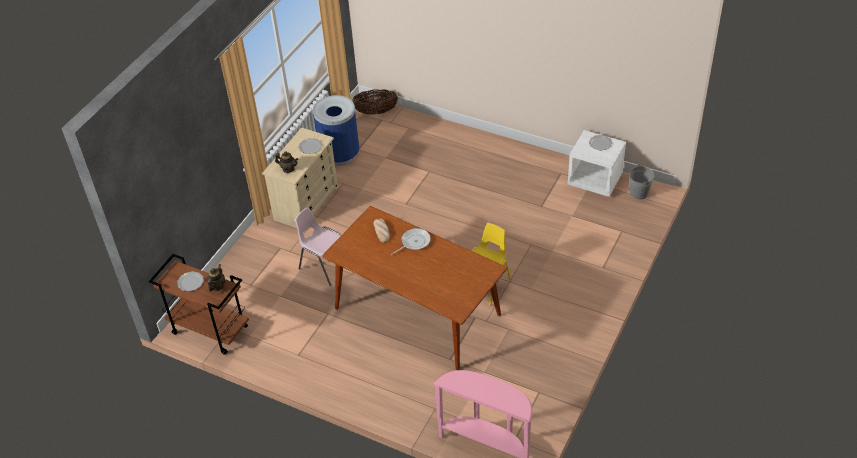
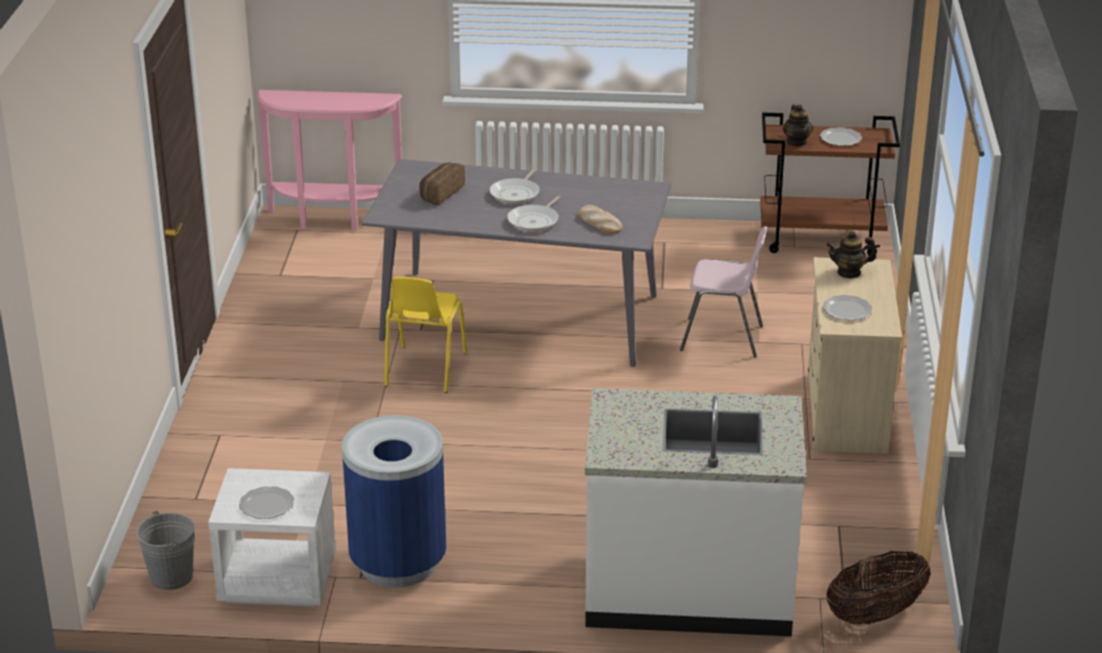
camera: 155 degrees right, 15 degrees down
(340, 155) = (866, 507): blue trash can -> blue trash can (397, 563)
(411, 268) = (516, 193): none -> frying pan
(416, 311) = (521, 317): brown dining table -> grey dining table
(435, 137) = (688, 589): none -> white counter
(453, 281) = (440, 193): none -> bread

